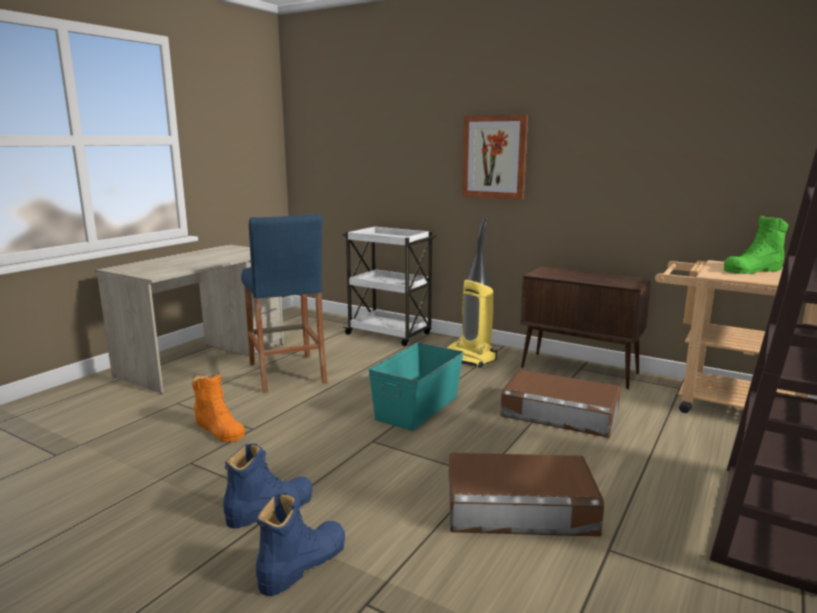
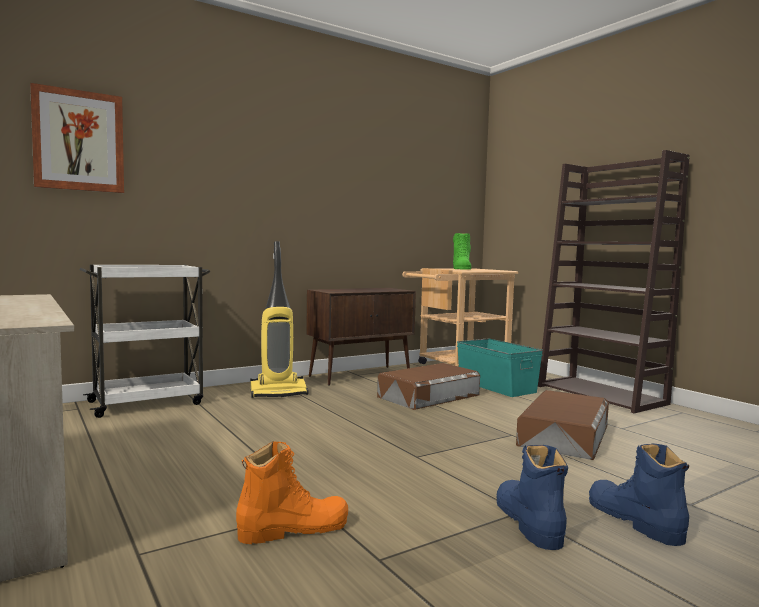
camera: 65 degrees left, 10 degrees down
(287, 373) = (164, 465): blue stool -> none
(418, 407) = (363, 428): turquoise storage box -> turquoise storage box (496, 386)
(494, 157) = (253, 183): picture -> picture (78, 141)

